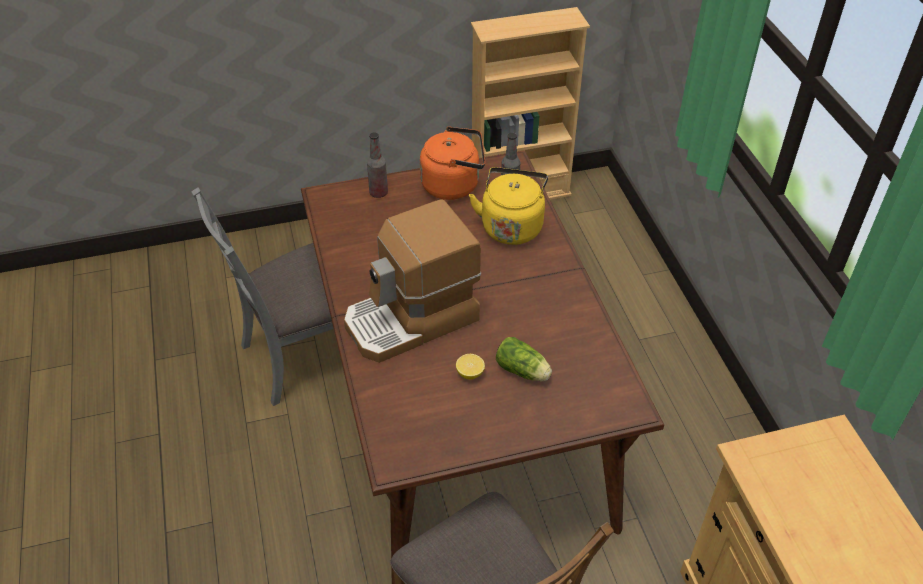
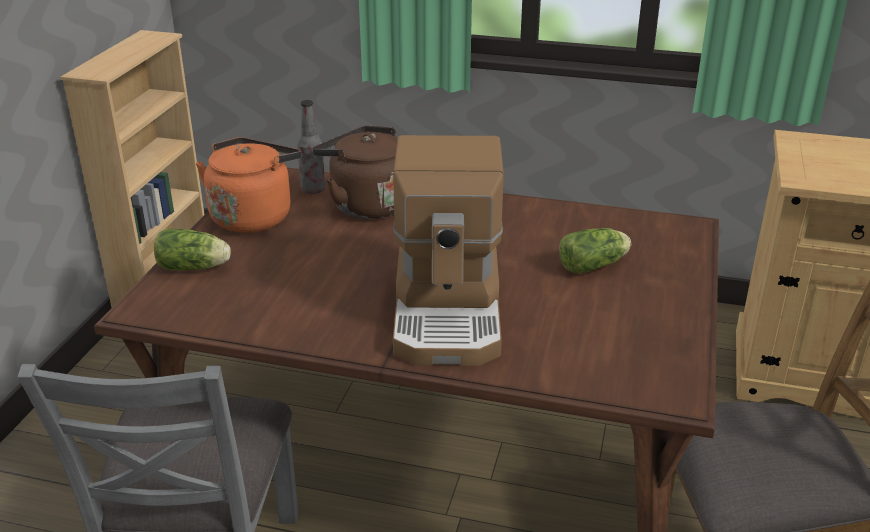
camera: 60 degrees left, 15 degrees down
(378, 193) = (195, 267): bottle -> lettuce
(470, 373) = (571, 298): lemon -> none
(511, 225) = (366, 204): yellow kettle -> brown kettle

